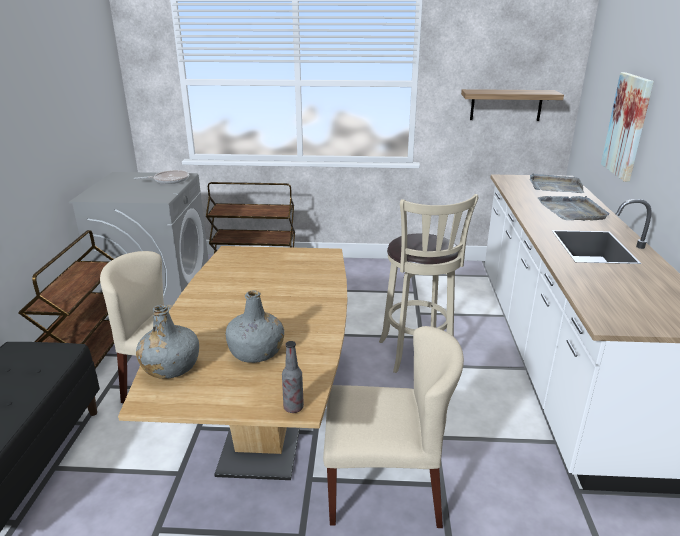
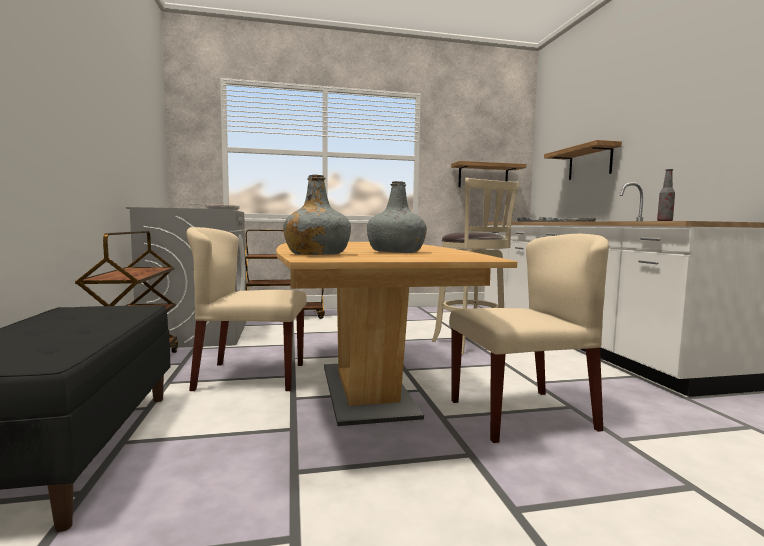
camera: 15 degrees left, 20 degrees down
(293, 407) = (478, 259): bottle -> bottle (664, 221)
(627, 126) = (590, 162): picture -> shelf

